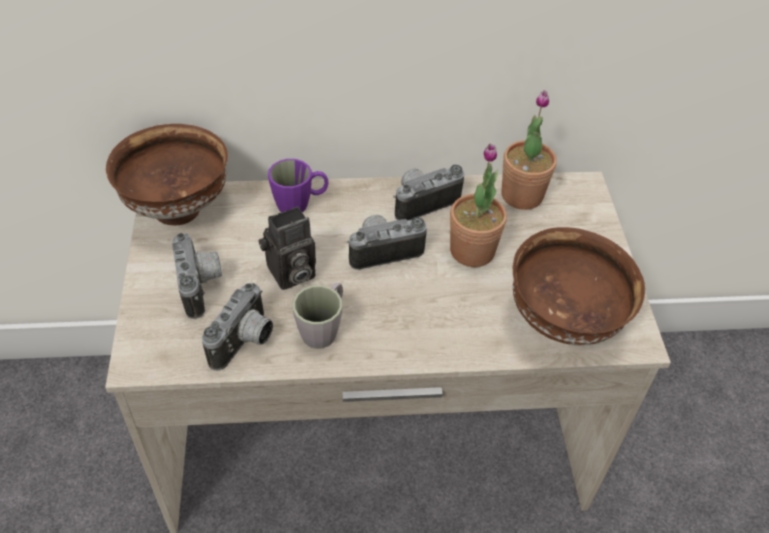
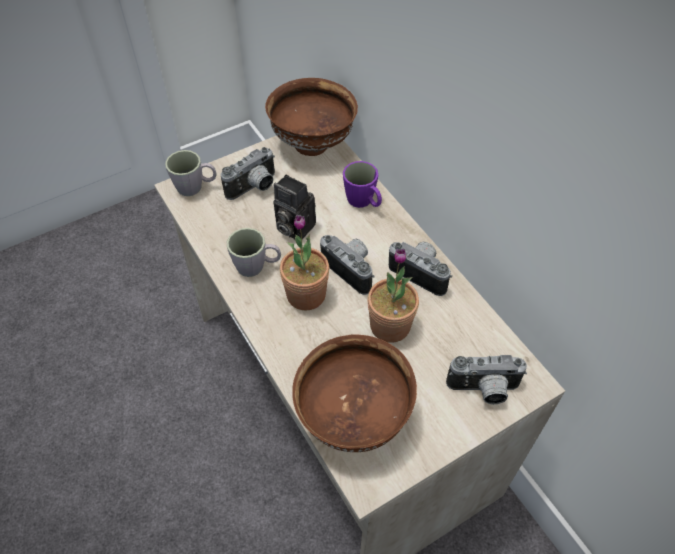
camera: 65 degrees right, 5 degrees up
(150, 343) = (195, 187): none -> grey mug
(246, 342) = (221, 231): camera -> camera (483, 391)
(522, 195) = (481, 337): potted plant -> potted plant (306, 294)

